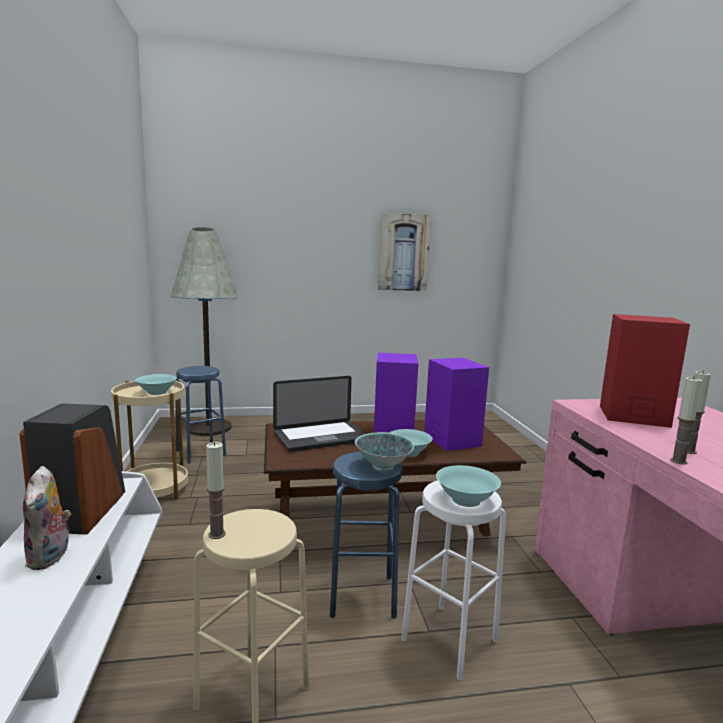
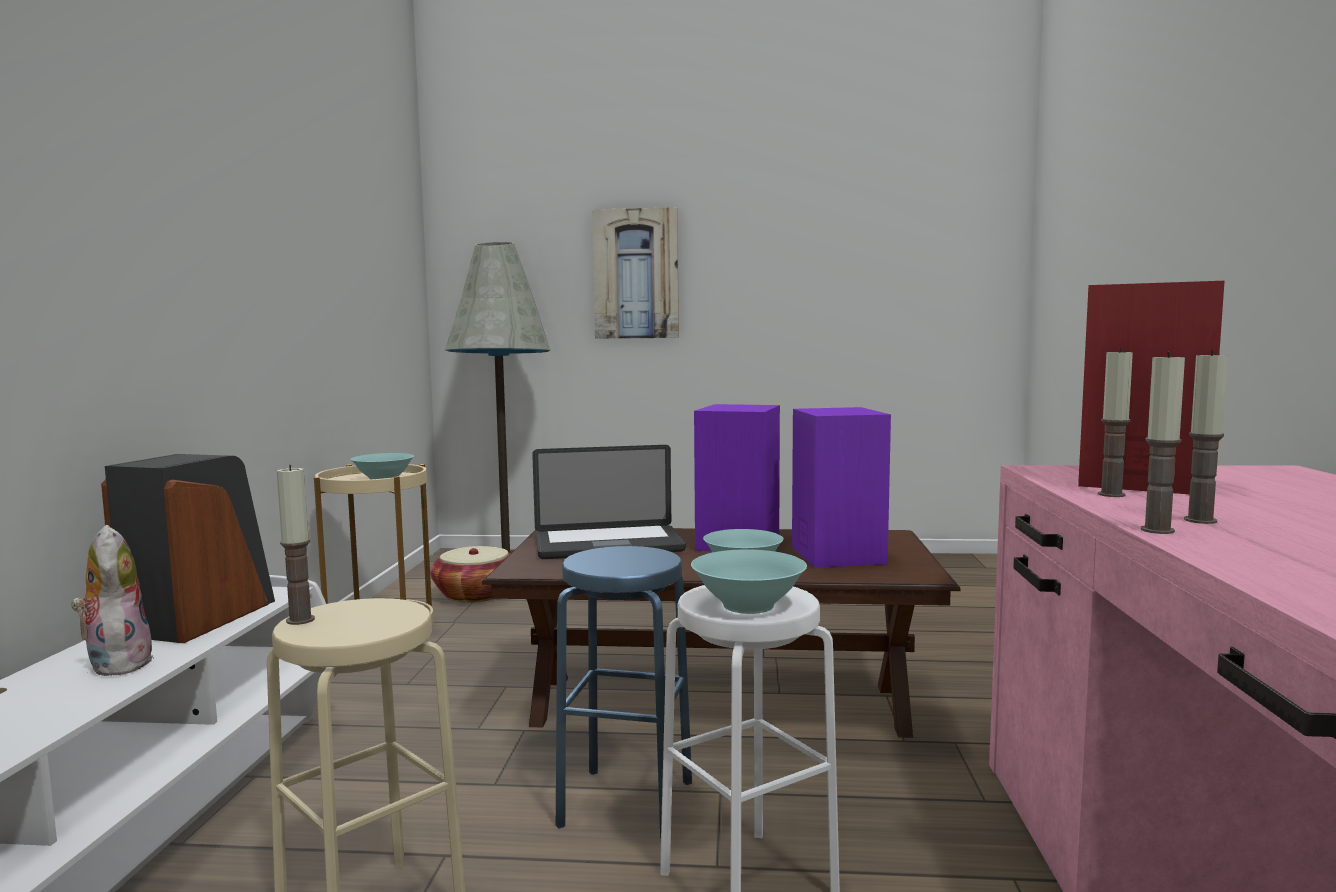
camera: 15 degrees right, 5 degrees down
(50, 557) = (116, 664): plush toy -> plush toy turned 150 degrees clockwise
(201, 453) = (476, 595): blue stool -> basket
(383, 466) = (644, 563): bowl -> none
(403, 252) = (833, 267): picture -> picture (636, 274)
(629, 428) = (1111, 494): none -> candle

